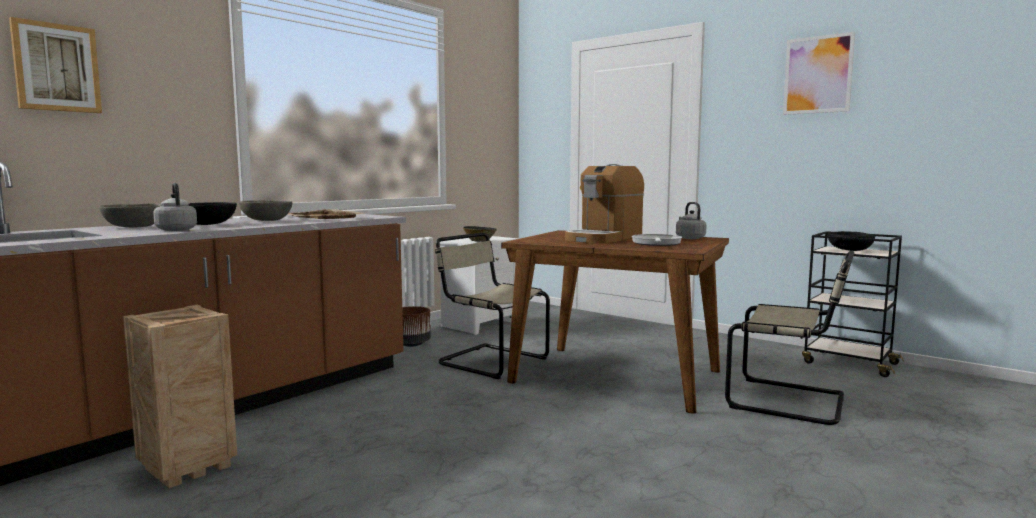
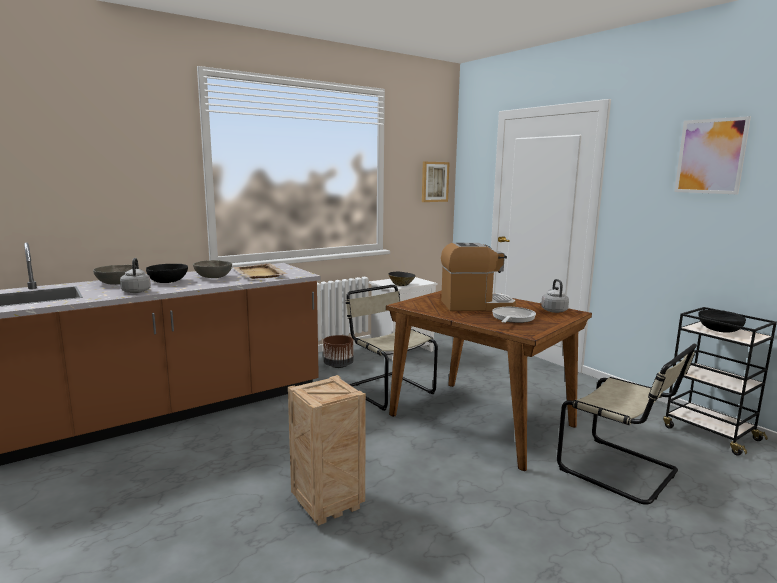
camera: 15 degrees right, 5 degrees up
(56, 68) = (73, 167): picture -> picture (434, 182)
(186, 469) = (128, 465): crate -> crate (327, 505)
(604, 238) = (476, 305): coffee machine -> coffee machine turned 150 degrees counterclockwise

